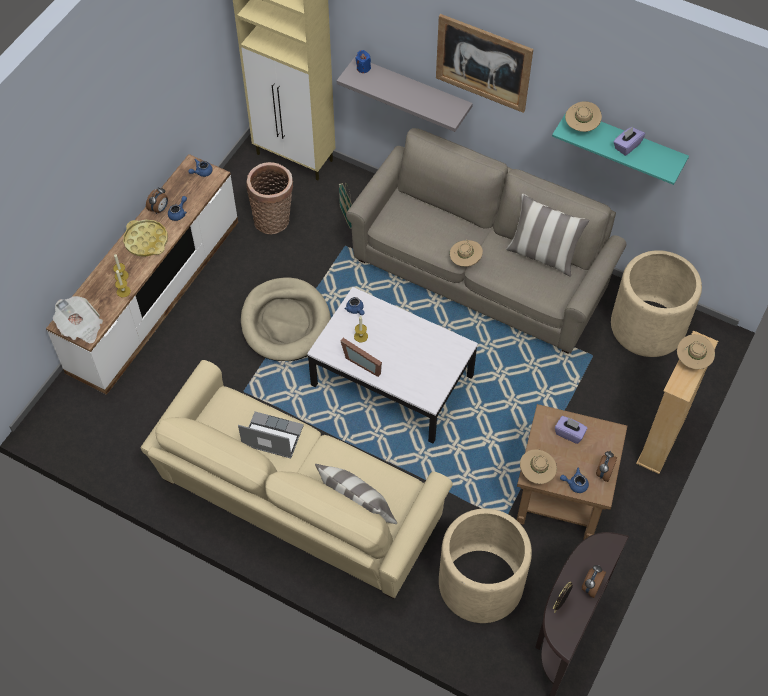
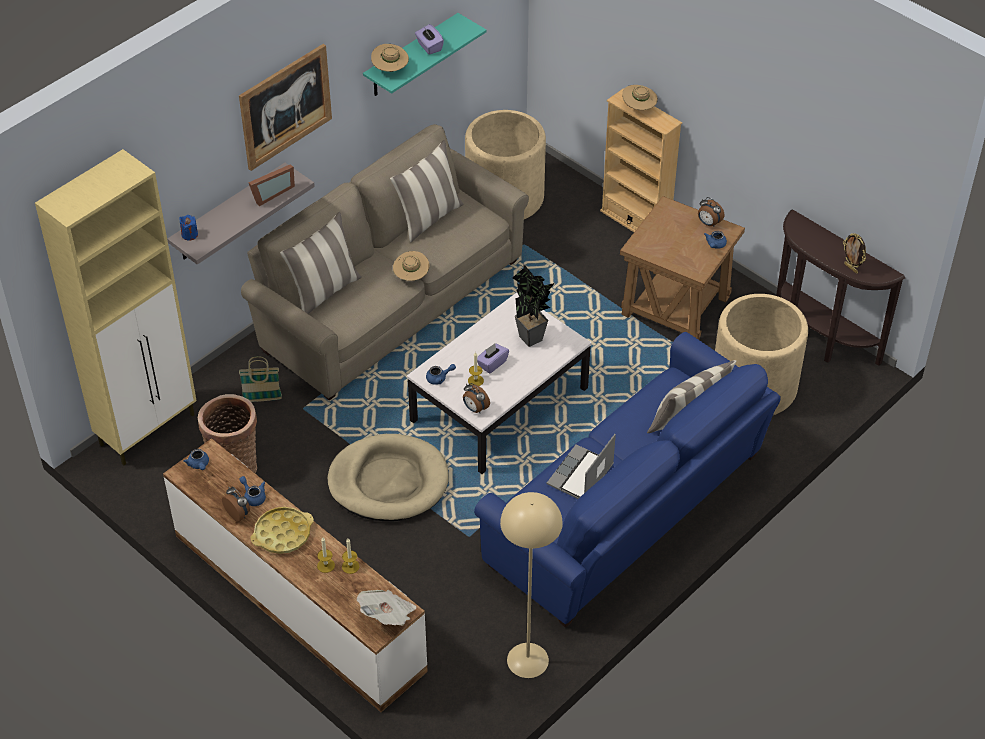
camera: 75 degrees left, 10 degrees down
(129, 461) = (527, 660): none -> beige floor lamp
(296, 507) = (630, 514): beige sofa -> blue sofa
(363, 362) = (509, 384): picture frame -> picture frame (270, 193)
(420, 367) = (531, 341): none -> potted plant
(426, 205) = (324, 291): none -> pillow
(536, 473) = (696, 268): beige hat -> none
(569, 433) = (660, 235): purple tissue box -> purple tissue box (492, 364)
(590, 587) = (836, 244): alarm clock -> alarm clock (475, 409)

